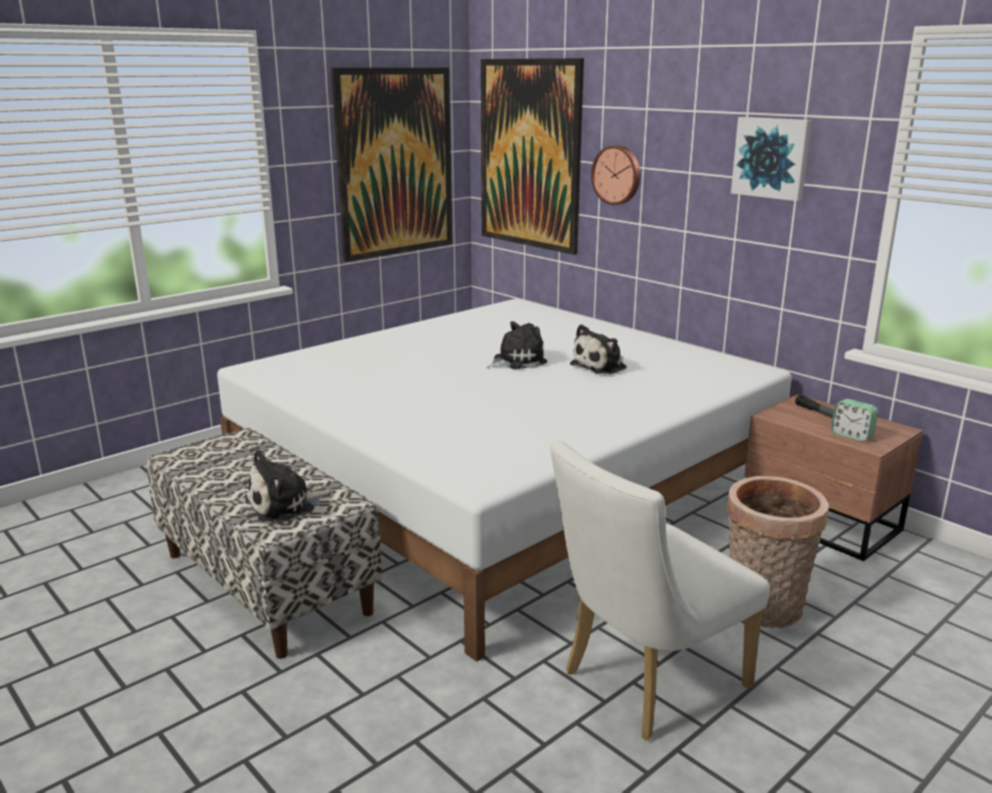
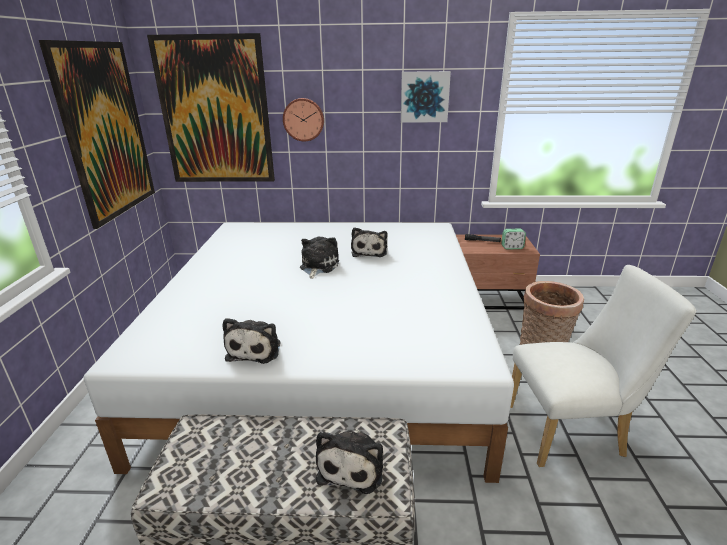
camera: 45 degrees left, 5 degrees up
(335, 397) = (255, 349): none -> plush toy
(644, 684) = (572, 431): white chair -> white chair turned 105 degrees counterclockwise

